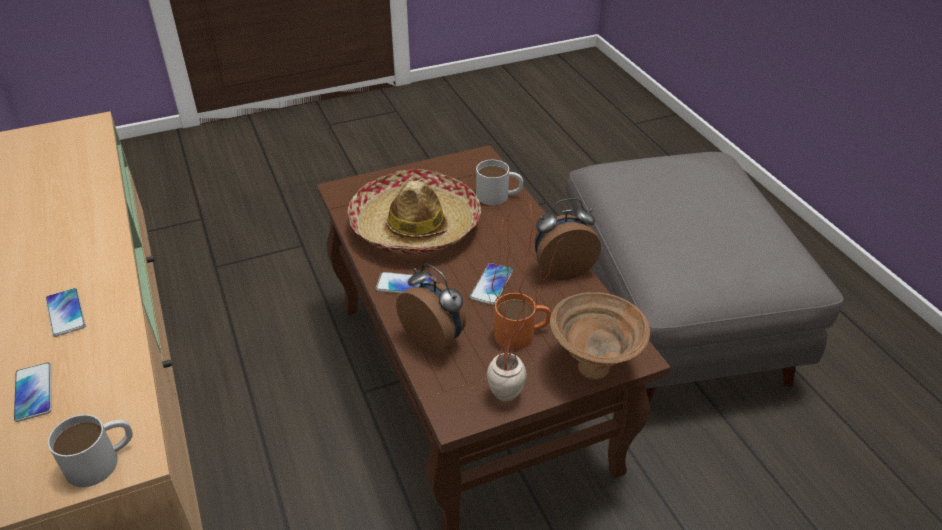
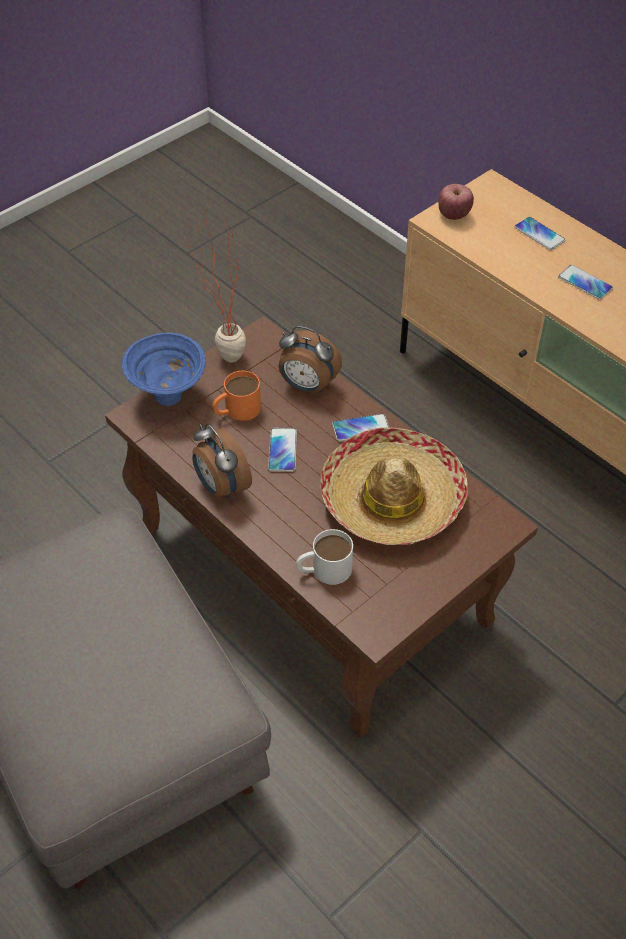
camera: 160 degrees right, 10 degrees up
(102, 460) = (454, 215): white mug -> apple
(562, 269) = (221, 486): alarm clock -> alarm clock turned 90 degrees clockwise
(592, 366) = (170, 397): brown bowl -> blue bowl

